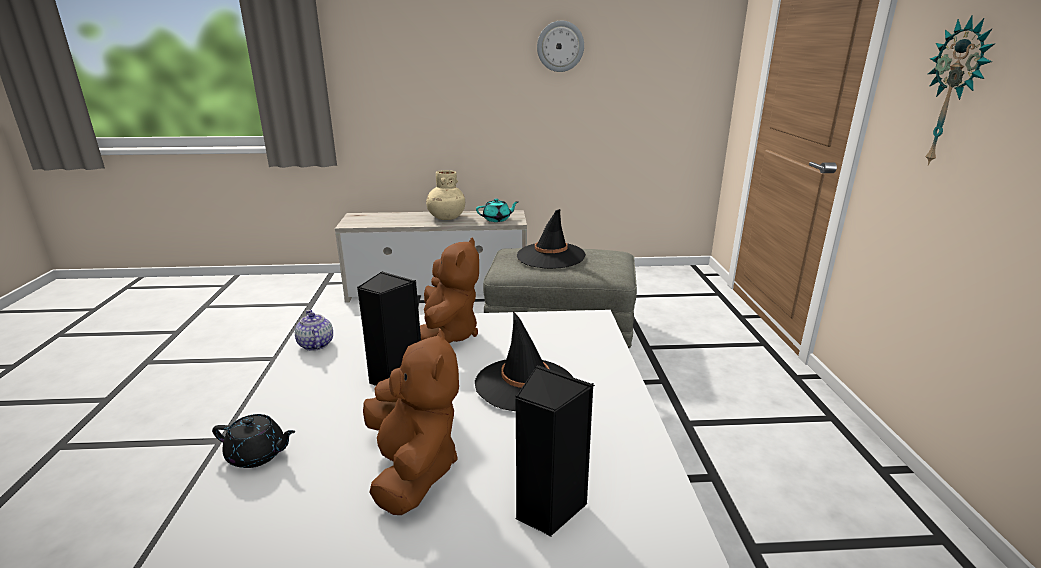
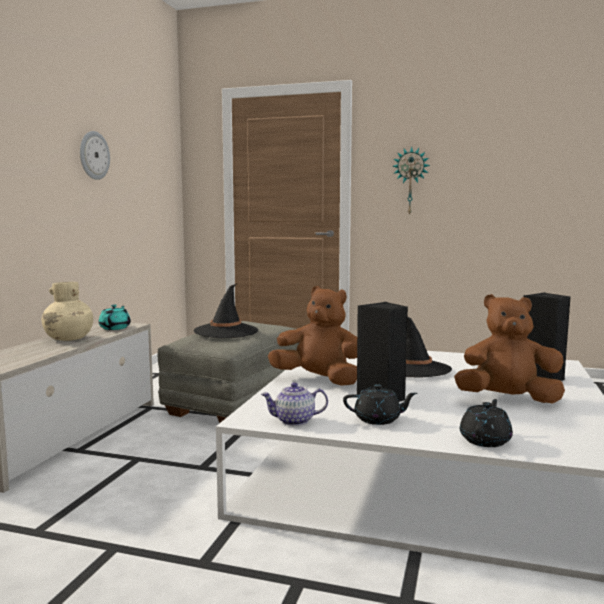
camera: 70 degrees left, 15 degrees down
(322, 384) = (378, 419): none -> black teapot

